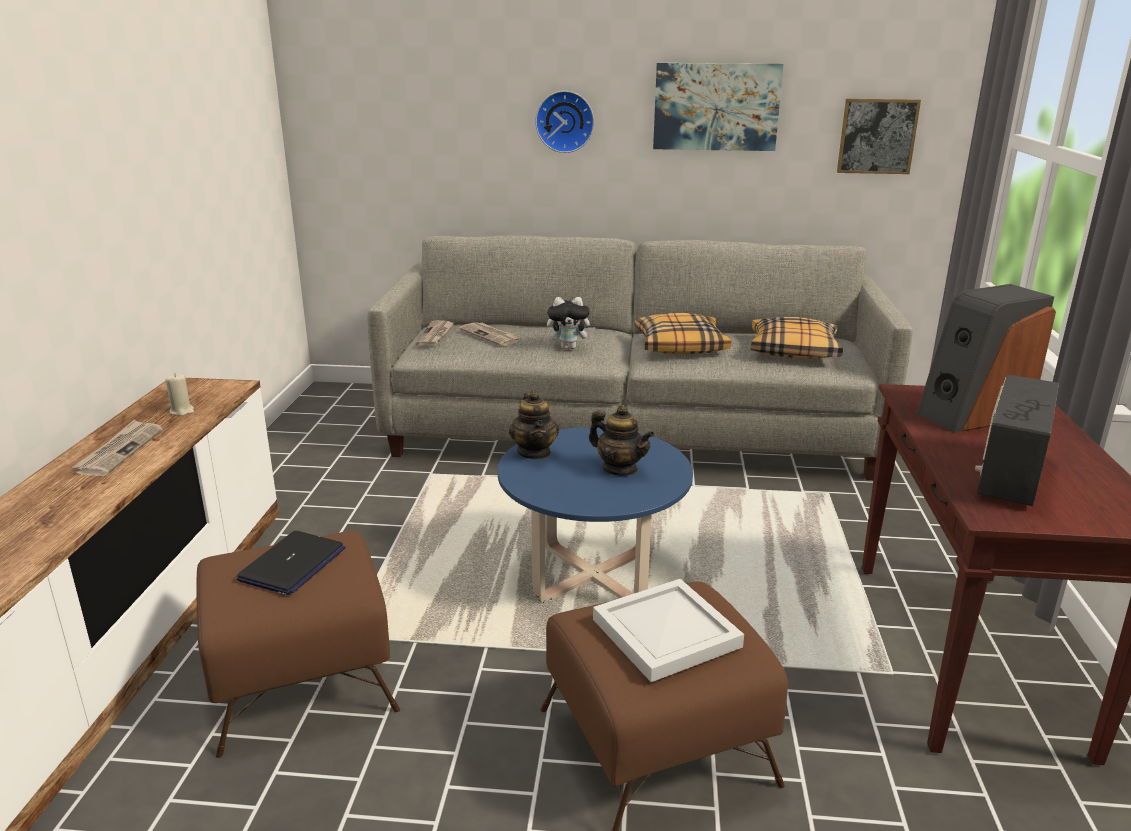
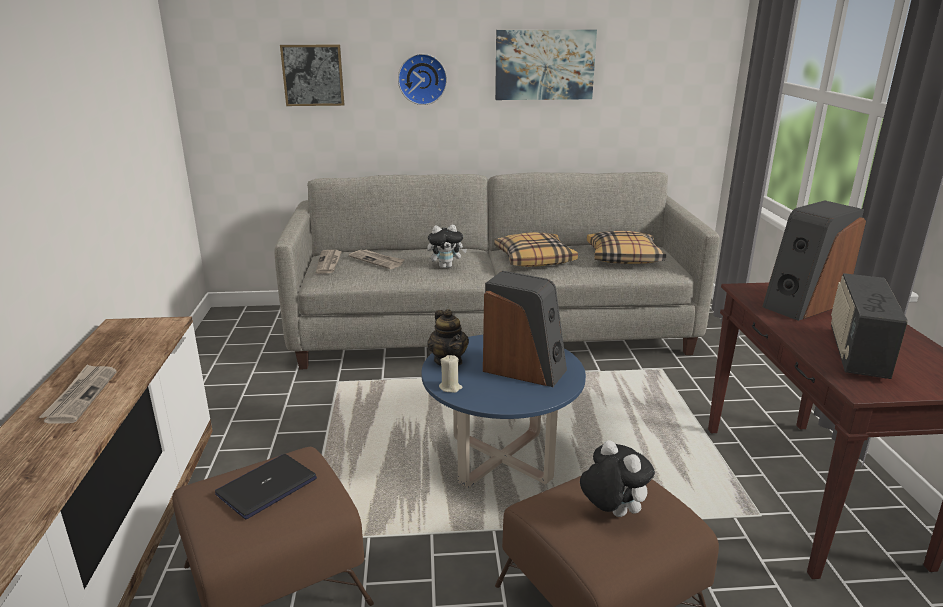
camera: 10 degrees left, 0 degrees up
(182, 411) = (128, 351): beige candle -> beige candle (450, 387)
(292, 564) = (267, 487): laptop -> laptop turned 150 degrees counterclockwise
(620, 469) = (524, 369): teapot -> speaker
(663, 632) = (611, 512): white tray -> plush toy
(877, 136) = (668, 85): picture -> picture (313, 75)

